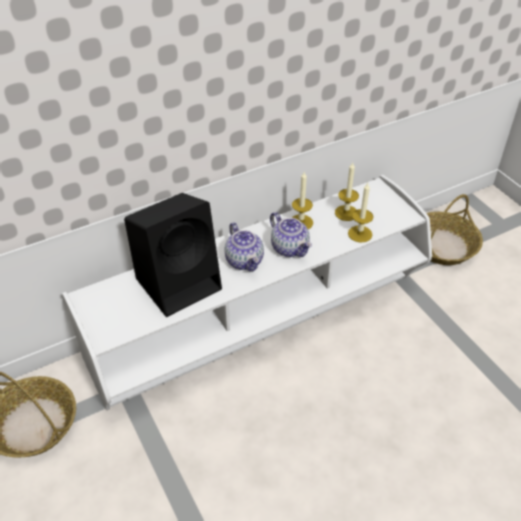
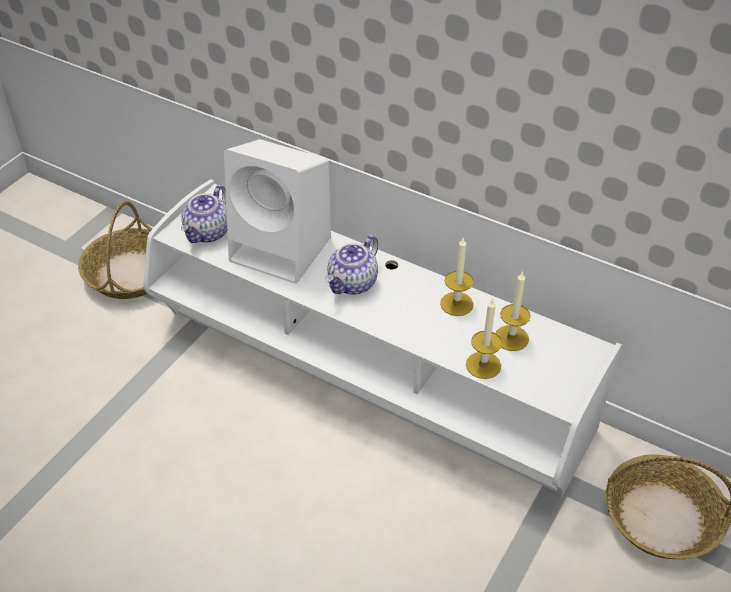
camera: 60 degrees right, 0 degrees up
(180, 282) = (283, 249): black speaker -> white speaker
(290, 248) = (404, 312): teapot -> teapot (208, 233)

